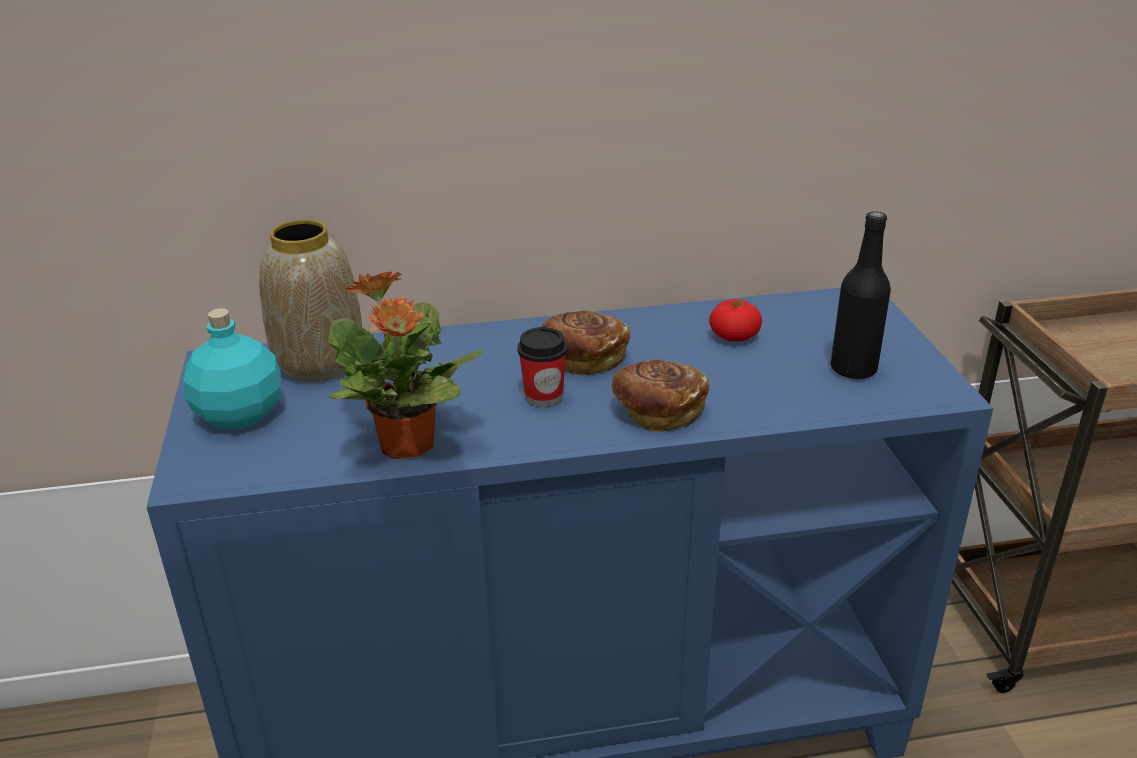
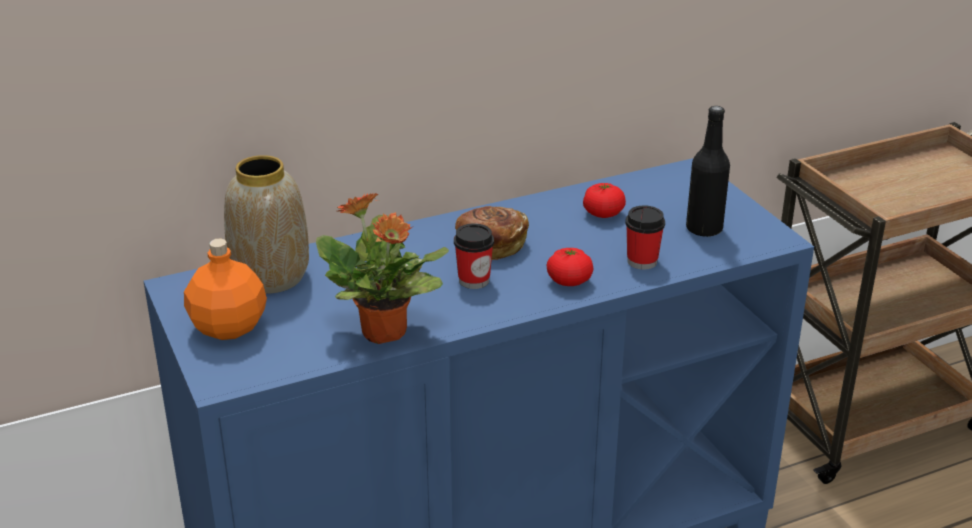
camera: 15 degrees left, 0 degrees up
(240, 416) = (229, 328): turquoise bottle -> orange bottle
(657, 412) = (569, 281): bread -> tomato
(759, 399) = (642, 261): none -> cup

